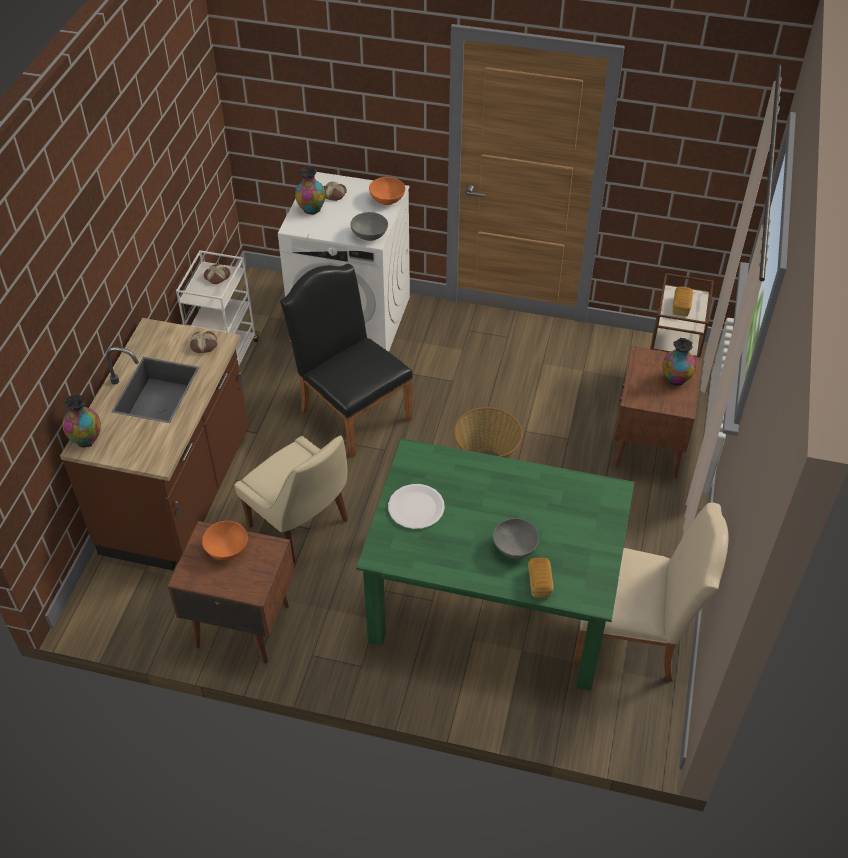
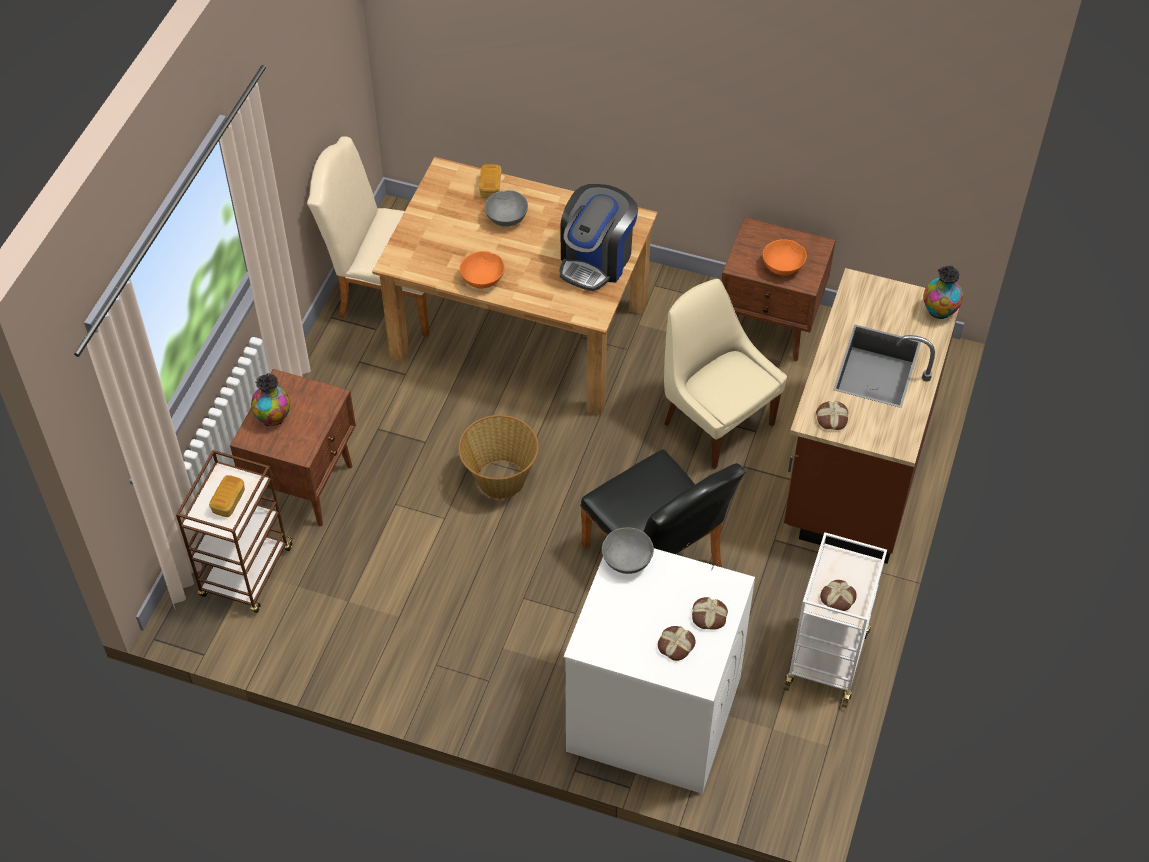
camera: 175 degrees left, 5 degrees up
(311, 209) = (708, 617): vase -> bread
(387, 200) = (598, 627): orange bowl -> orange bowl (482, 279)
(416, 507) = (596, 260): white plate -> coffee machine
(491, 603) = (522, 330): green dining table -> brown dining table

